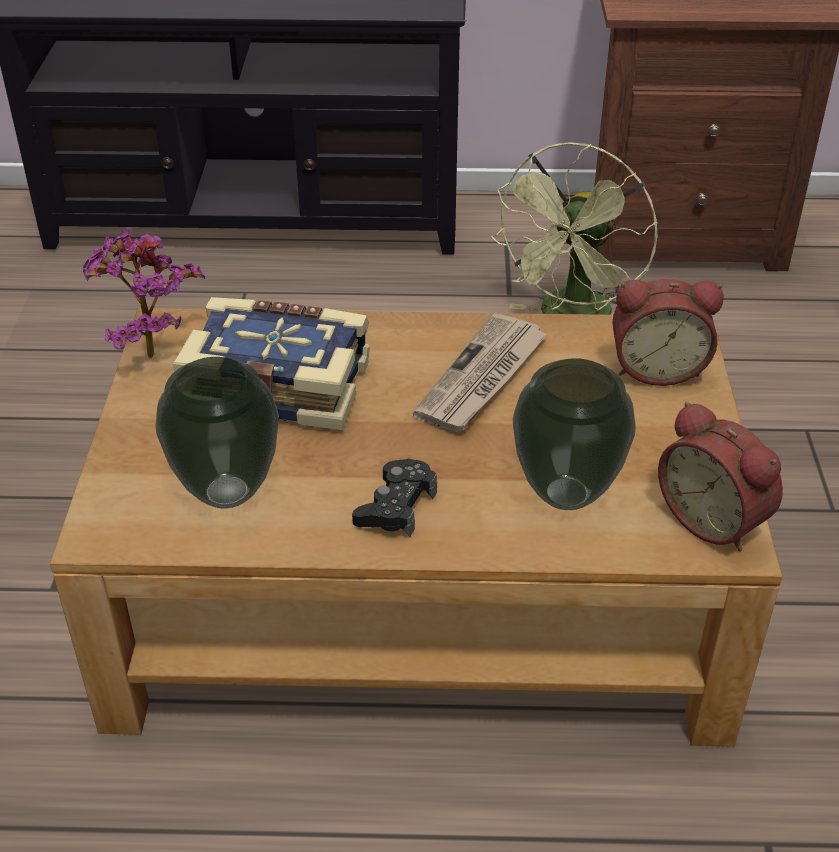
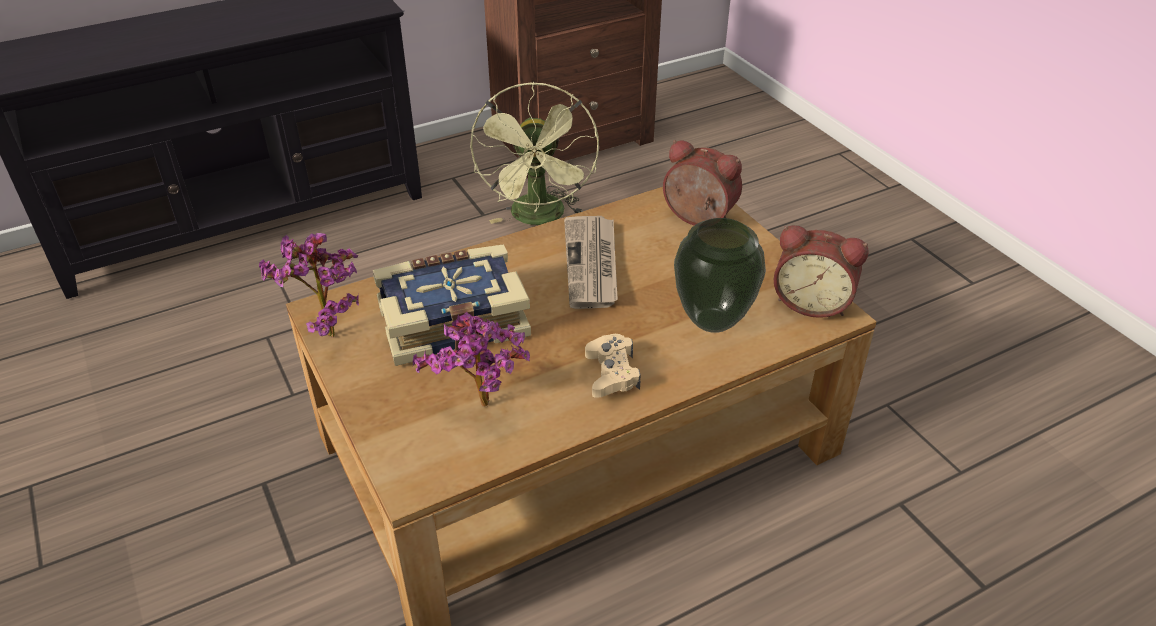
camera: 30 degrees left, 0 degrees up
(228, 491) = (483, 410): vase -> potted plant
(396, 506) = (612, 373): black game controller -> beige game controller
(657, 368) = (697, 219): alarm clock -> alarm clock turned 120 degrees counterclockwise

